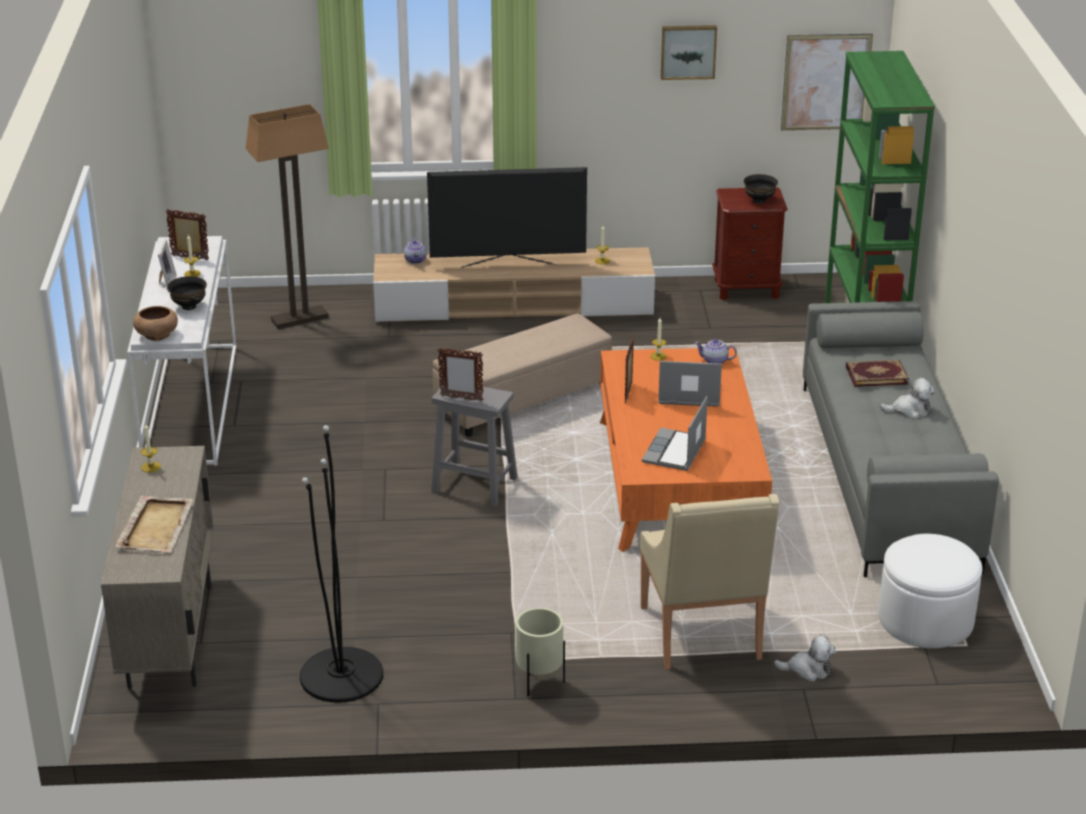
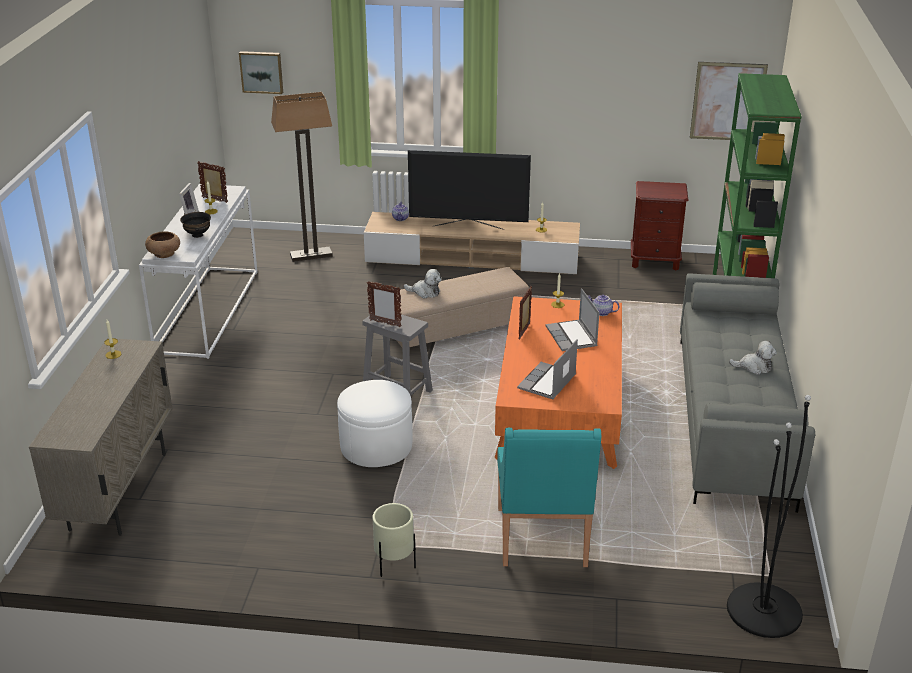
camera: 10 degrees right, 0 degrees up
(156, 526) = (94, 403): beige tray -> none
(341, 675) = (237, 539): black floor lamp -> black floor lamp (764, 610)
(688, 51) = (618, 70): picture -> picture (261, 72)
(688, 394) = (572, 337): laptop -> laptop turned 120 degrees counterclockwise
(703, 635) = (543, 540): beige armchair -> turquoise armchair
(759, 200) = (667, 192): black bowl -> none
(807, 670) = (624, 581): plush toy -> plush toy (425, 292)
(876, 375) = (732, 335): book -> none
(925, 620) = (738, 548): white ottoman -> white ottoman (376, 445)

